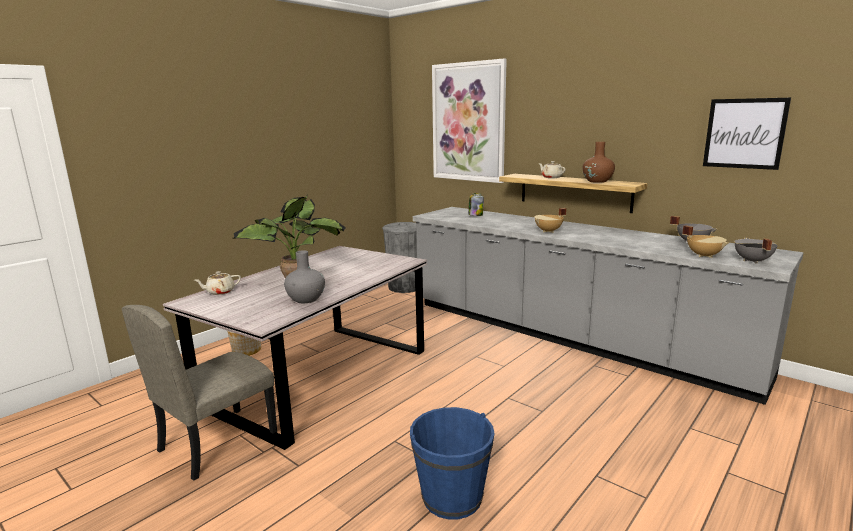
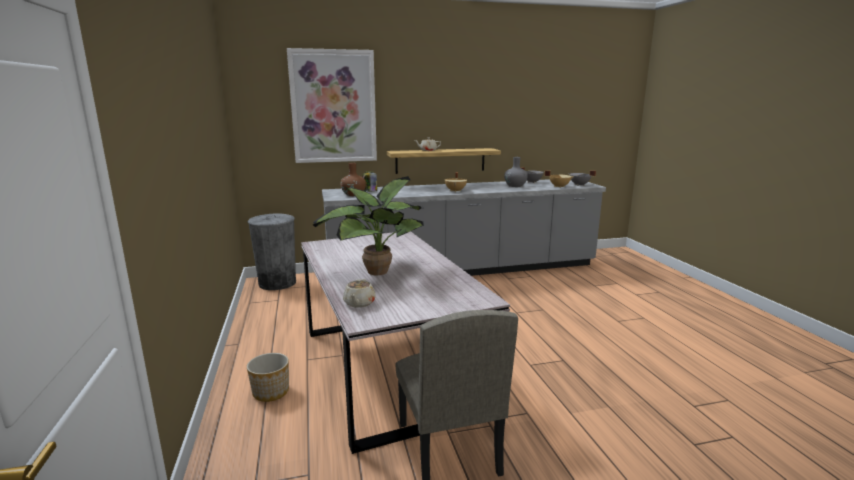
camera: 55 degrees left, 0 degrees up
(306, 299) = (444, 277): grey vase -> grey vase (515, 186)
(452, 497) = (610, 366): blue bucket -> none
(597, 181) = (466, 149): brown vase -> brown vase (353, 194)
(744, 133) = (543, 112): picture -> none

